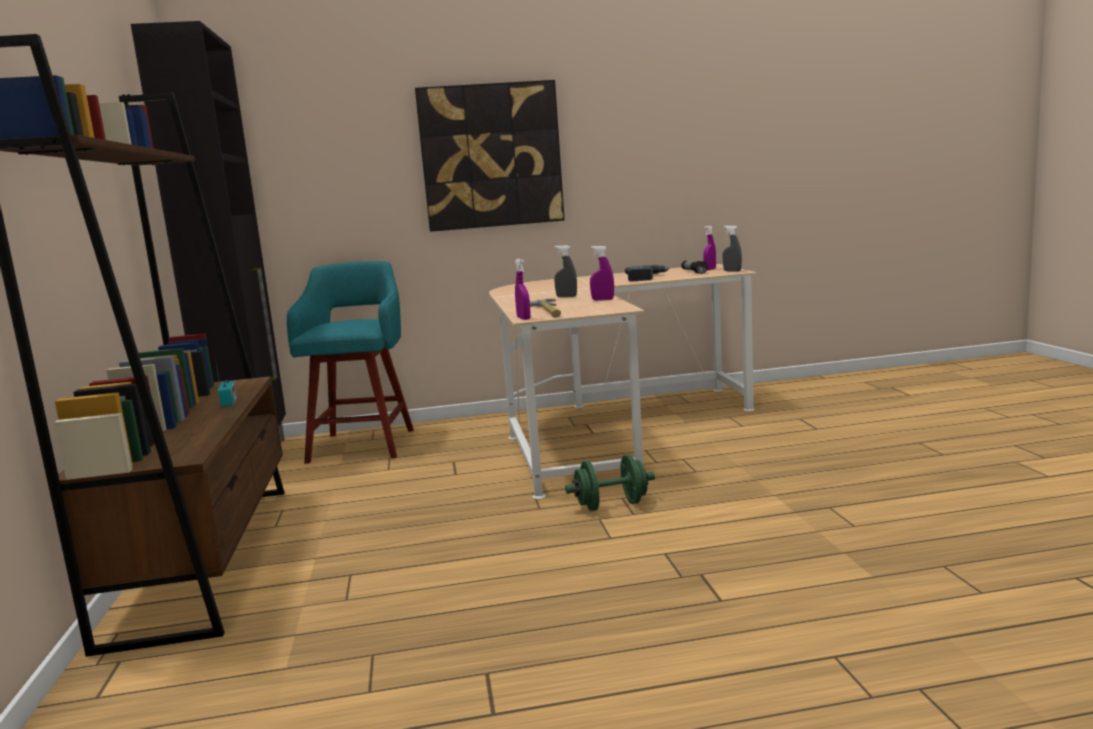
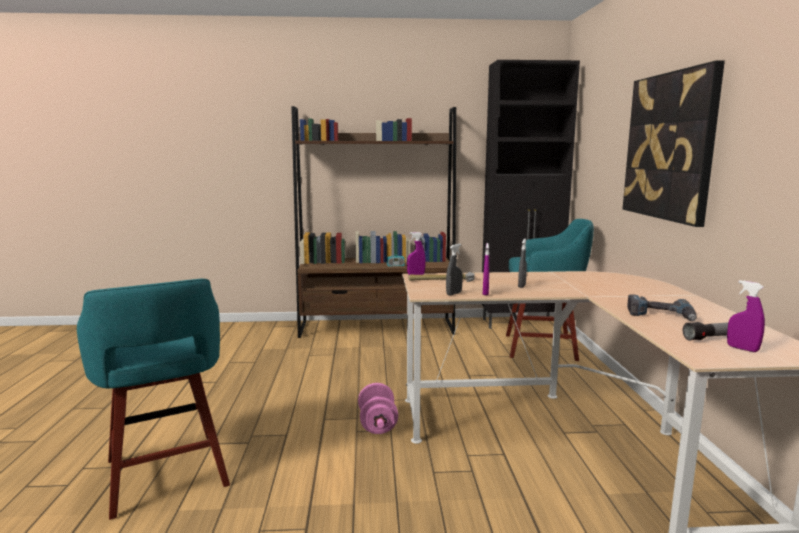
camera: 95 degrees right, 0 degrees up
(611, 505) = (377, 424): green dumbbell -> pink dumbbell
(732, 271) = (712, 357): grey spray bottle -> grey spray bottle (454, 293)
(820, 608) = (166, 475): none -> turquoise stool

